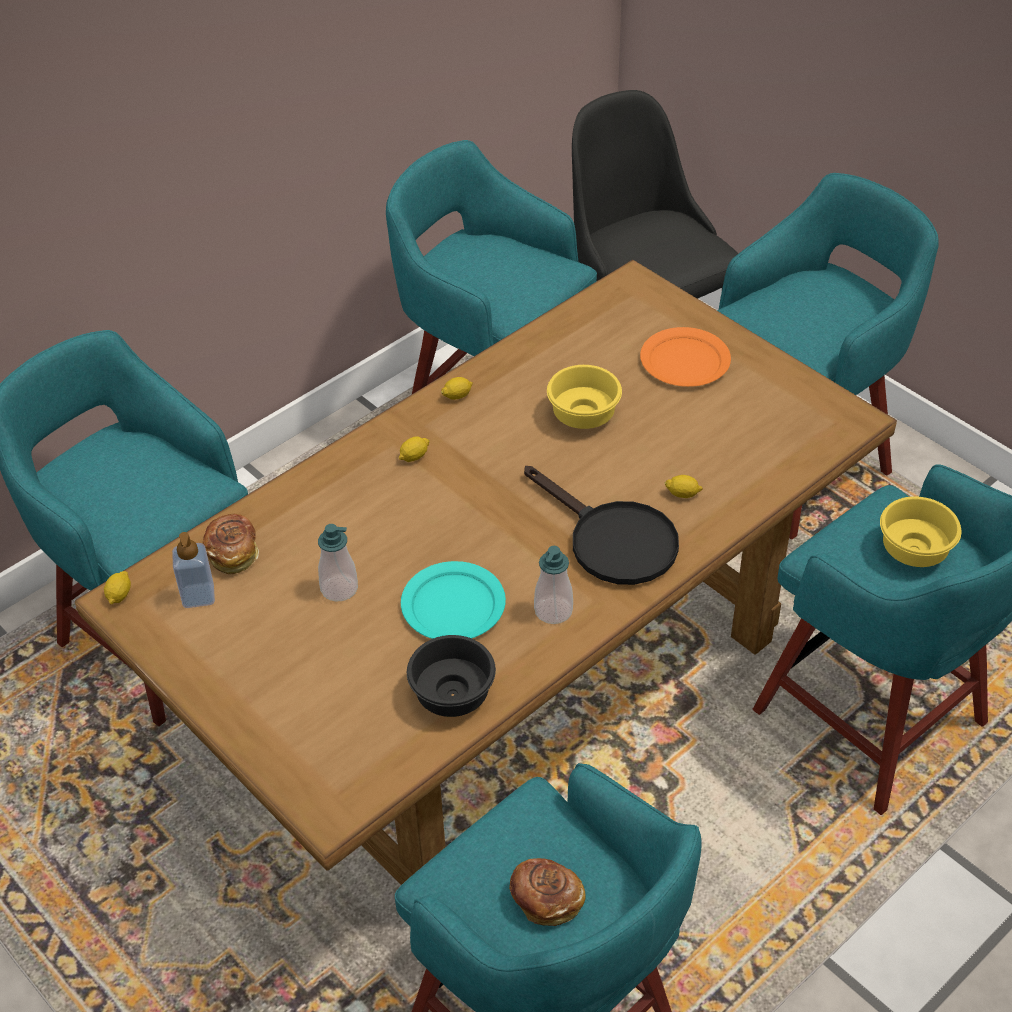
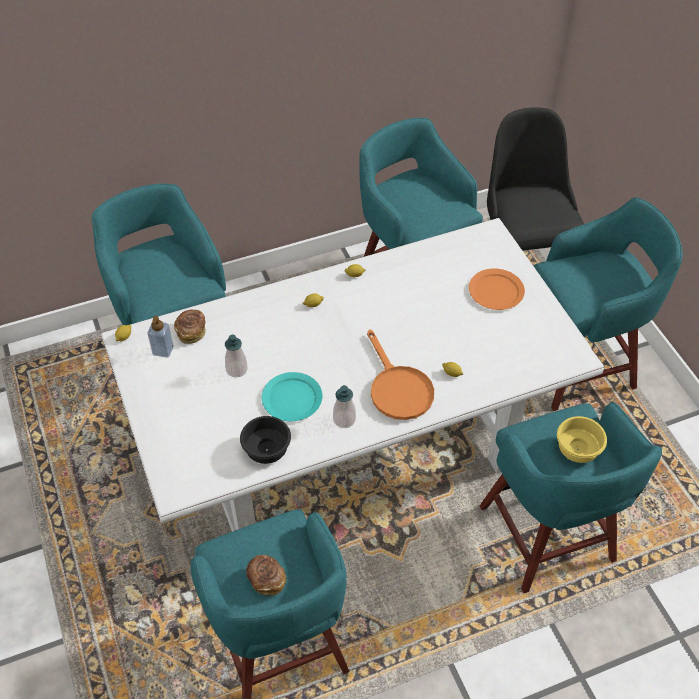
camera: 20 degrees right, 5 degrees up
(510, 688) = (348, 447): brown dining table -> white dining table
(583, 417) = (419, 309): yellow bowl -> none
(611, 540) = (397, 388): black frying pan -> orange frying pan

